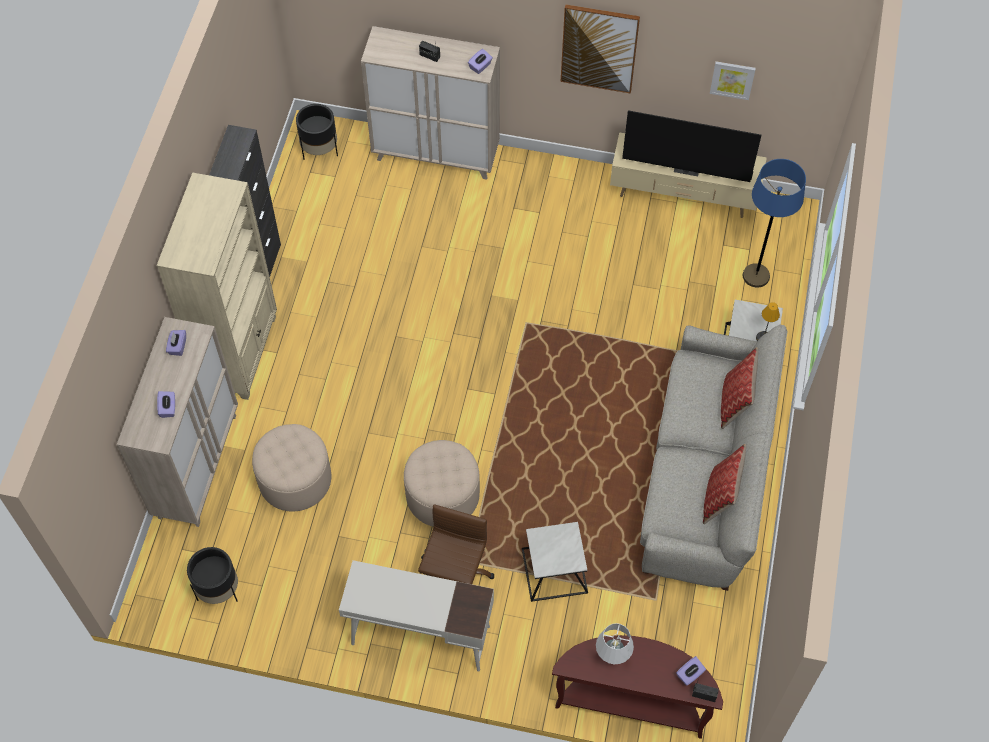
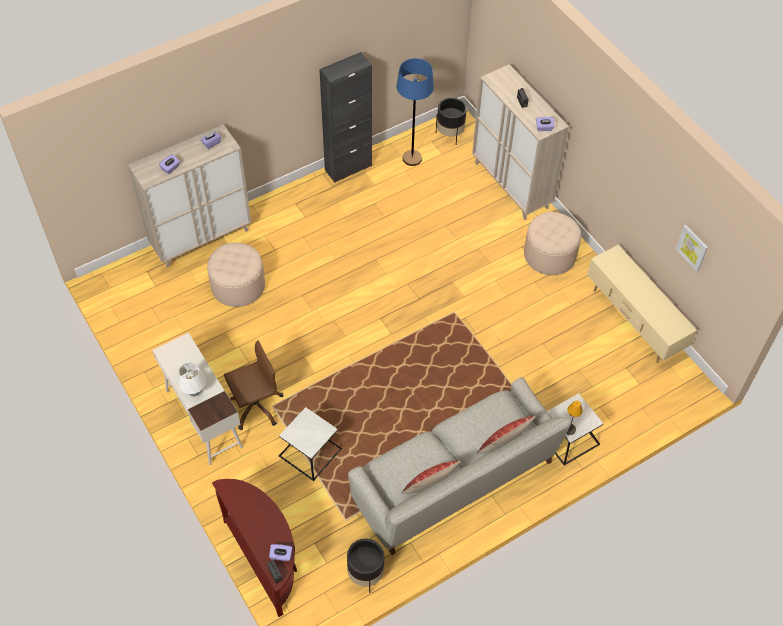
camera: 45 degrees right, 5 degrees down
(218, 590) = (139, 306): black planter -> black planter (365, 574)
(240, 352) = (287, 202): beige bookcase -> none
(442, 495) = (300, 360): beige ottoman -> beige ottoman (549, 255)
(599, 48) = (623, 166): picture -> none
(613, 655) = (254, 504): white table lamp -> white table lamp (194, 392)
(687, 167) = (637, 296): television -> none
(756, 276) = (625, 402): blue floor lamp -> blue floor lamp (412, 158)

